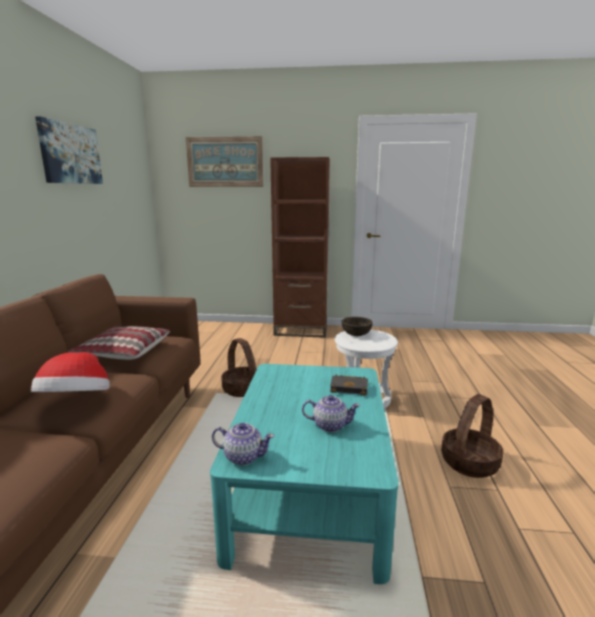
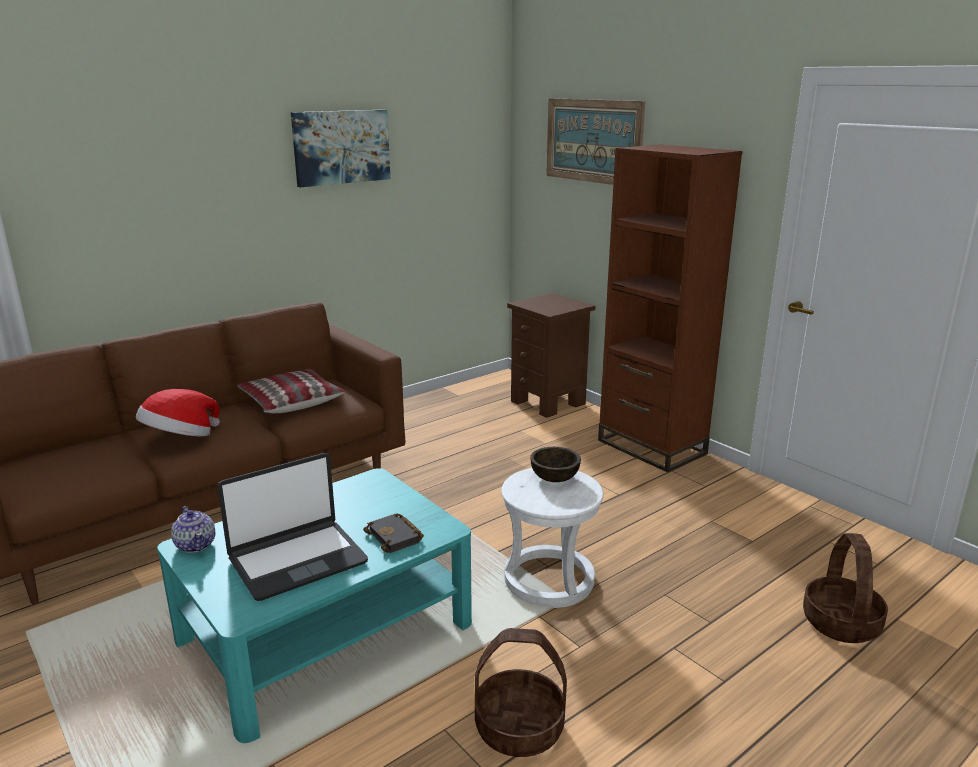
camera: 45 degrees right, 5 degrees up
(219, 328) = (547, 403): none -> brown nightstand
(242, 389) = (439, 497): basket -> basket (840, 622)
(329, 425) = (297, 560): teapot -> laptop

